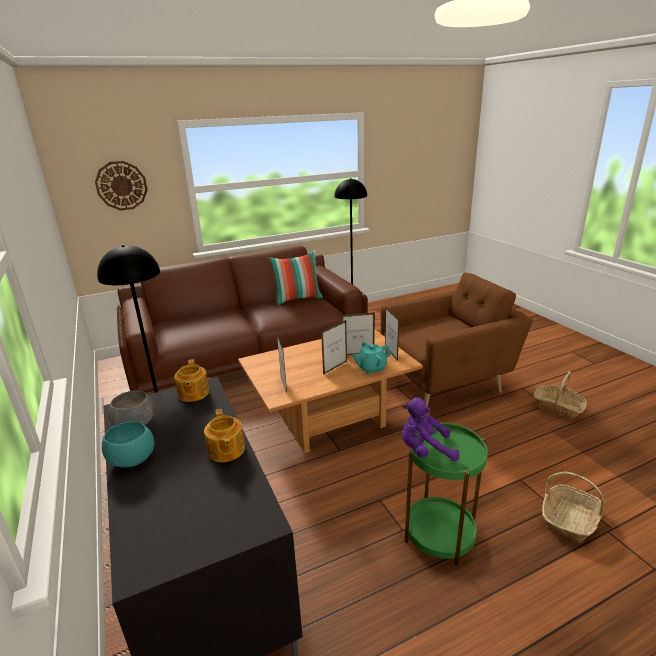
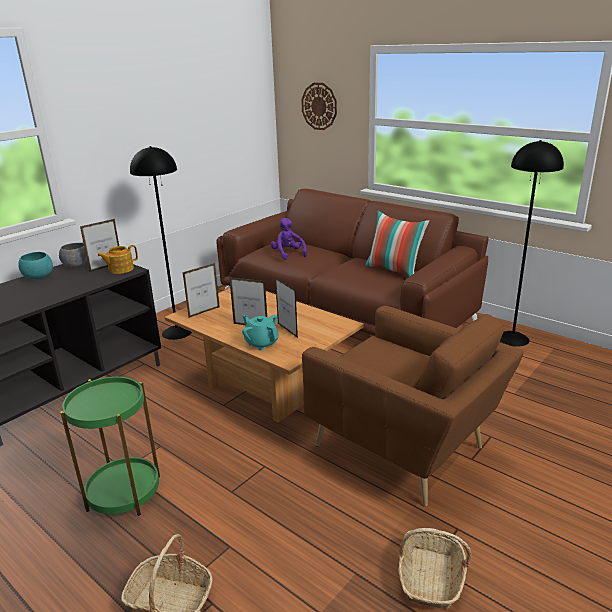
camera: 65 degrees right, 0 degrees up
(226, 450) = (48, 298): teapot -> none
(391, 353) = (303, 347): picture frame -> picture frame (106, 267)
(425, 450) = (101, 390): purple plush toy -> purple plush toy (288, 254)

